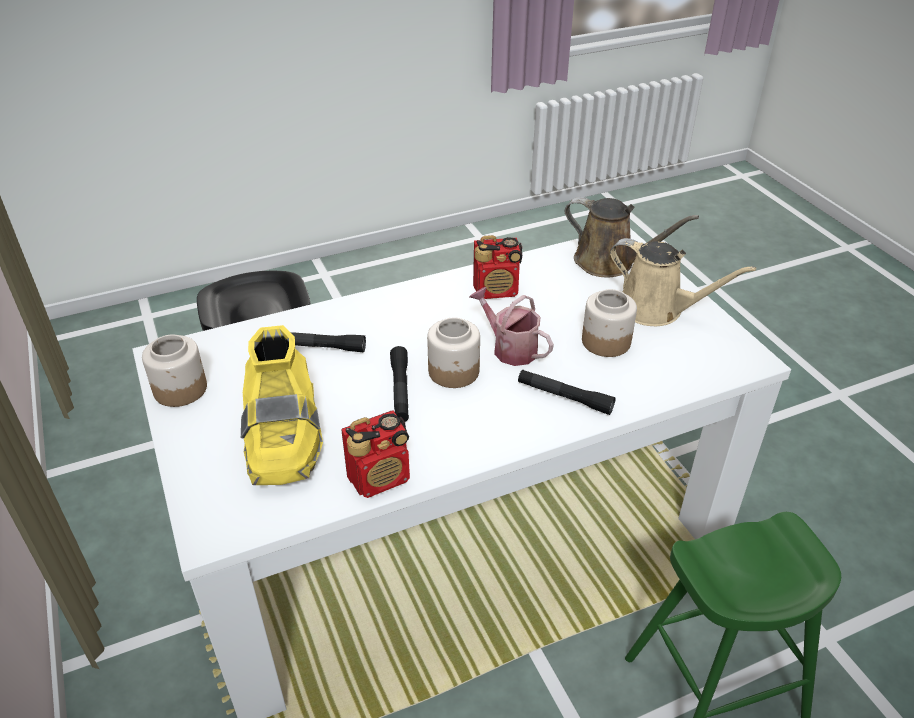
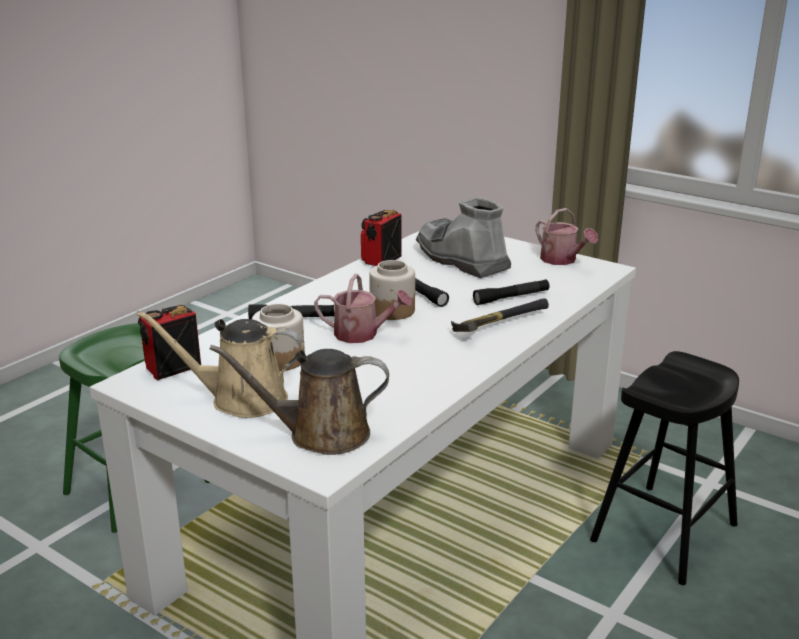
camera: 150 degrees right, 15 degrees down
(181, 389) = (562, 260): jar -> watering can
(284, 437) = (461, 260): yellow boot -> grey boot
(382, 316) = (495, 326): none -> hammer
(497, 291) = (419, 371): radio -> radio (171, 368)

